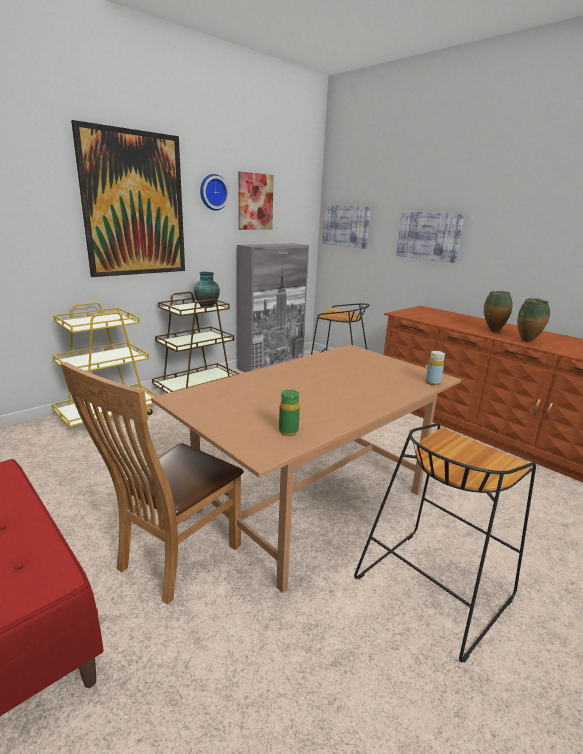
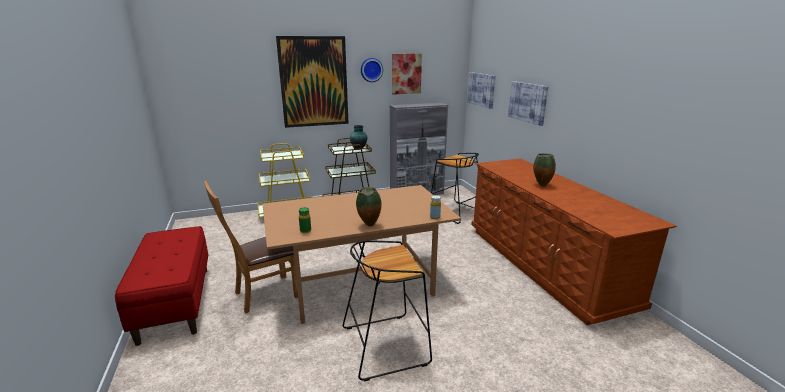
camera: 25 degrees right, 0 degrees up
(527, 342) = (554, 197): vase -> vase (369, 225)

